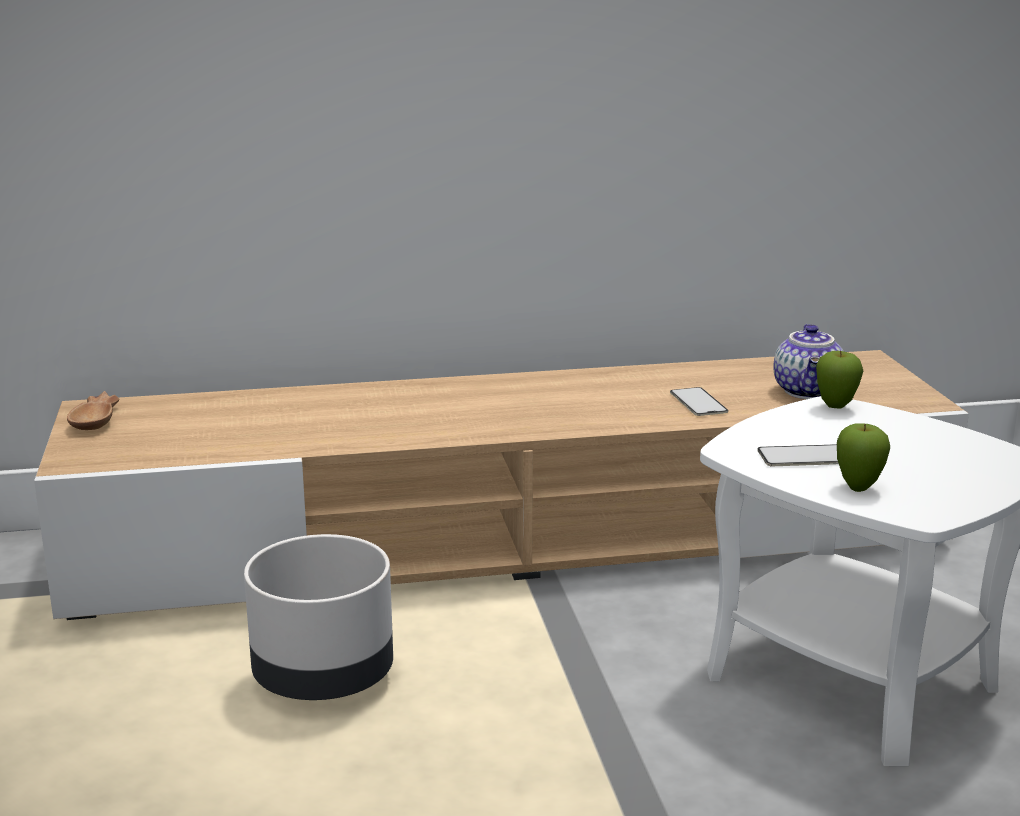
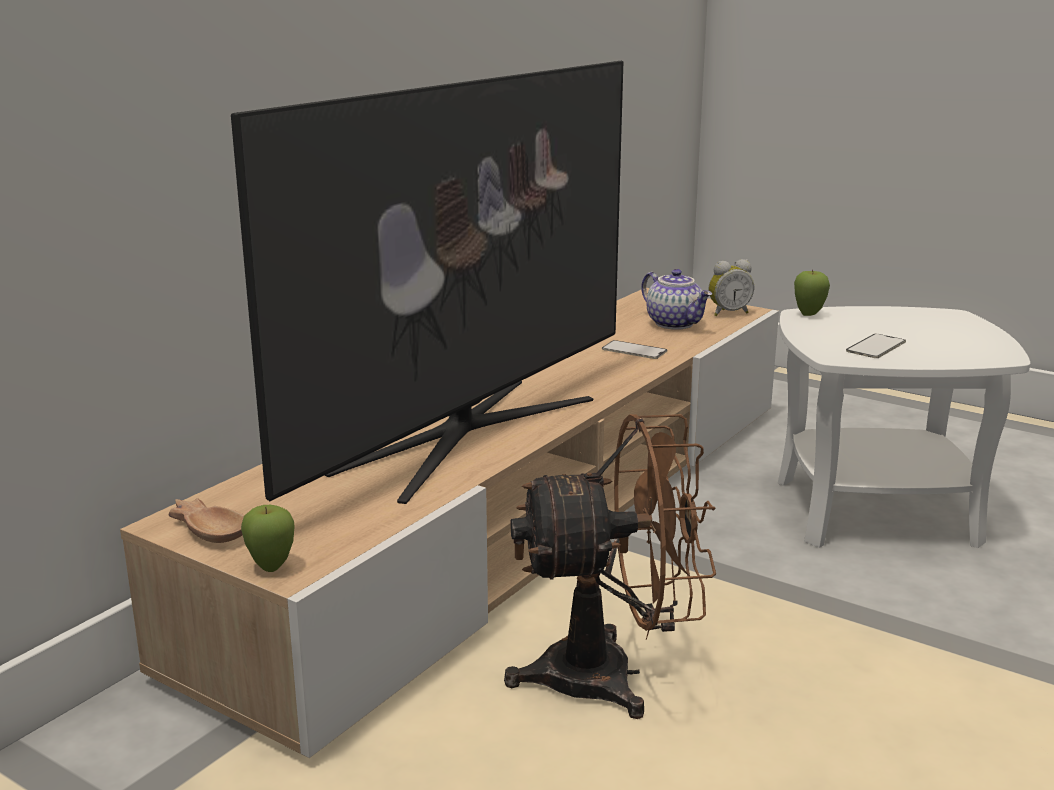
camera: 45 degrees left, 0 degrees up
(323, 679) = (612, 676): grey planter -> brown fan
(383, 420) = (465, 435): none -> television
(858, 488) = (944, 354): apple -> apple (271, 567)
(898, 398) = (728, 313): none -> alarm clock

